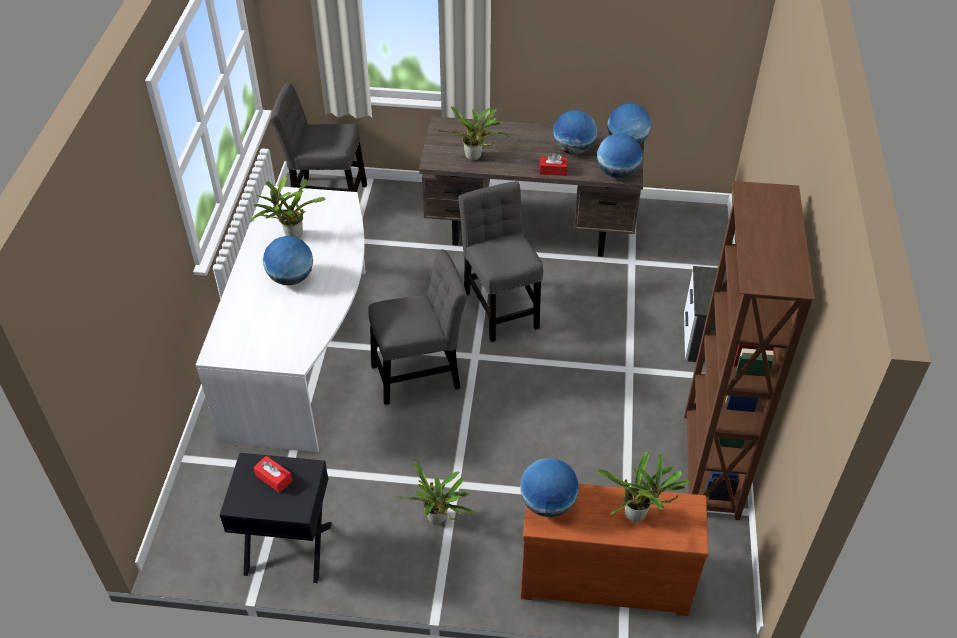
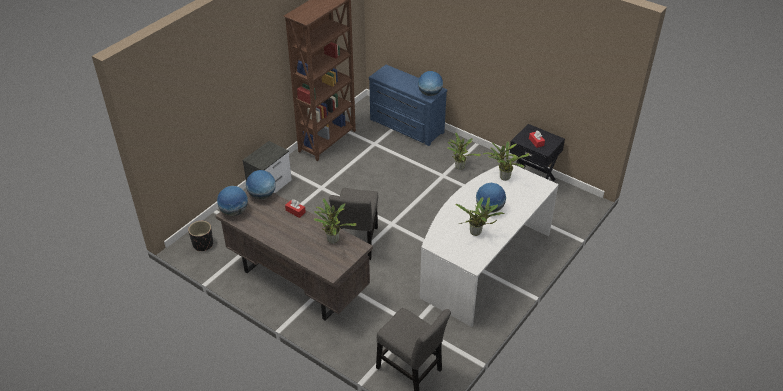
camera: 150 degrees left, 5 degrees down
(420, 374) = (426, 226): grey chair -> none
(573, 149) = (269, 220): globe -> none
(605, 575) = (405, 127): brown dresser -> blue dresser
(638, 515) = (399, 80): potted plant -> potted plant (503, 177)
(691, 224) = (203, 244): none -> black planter

